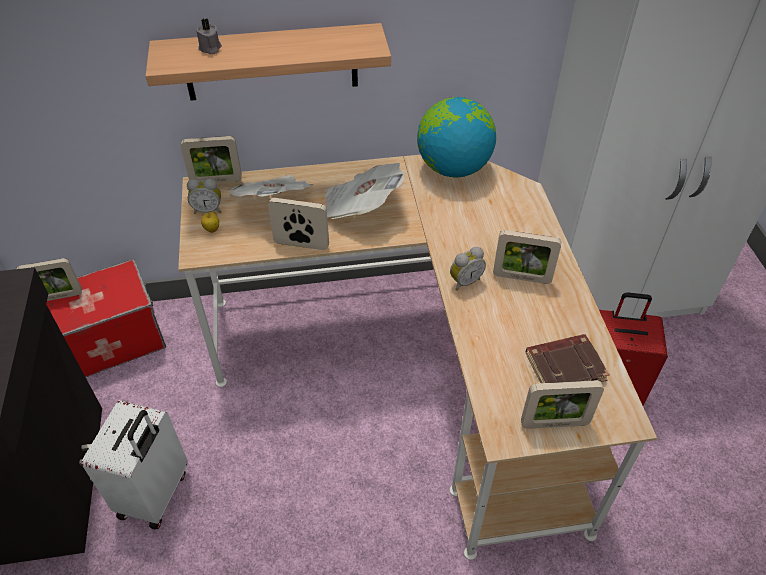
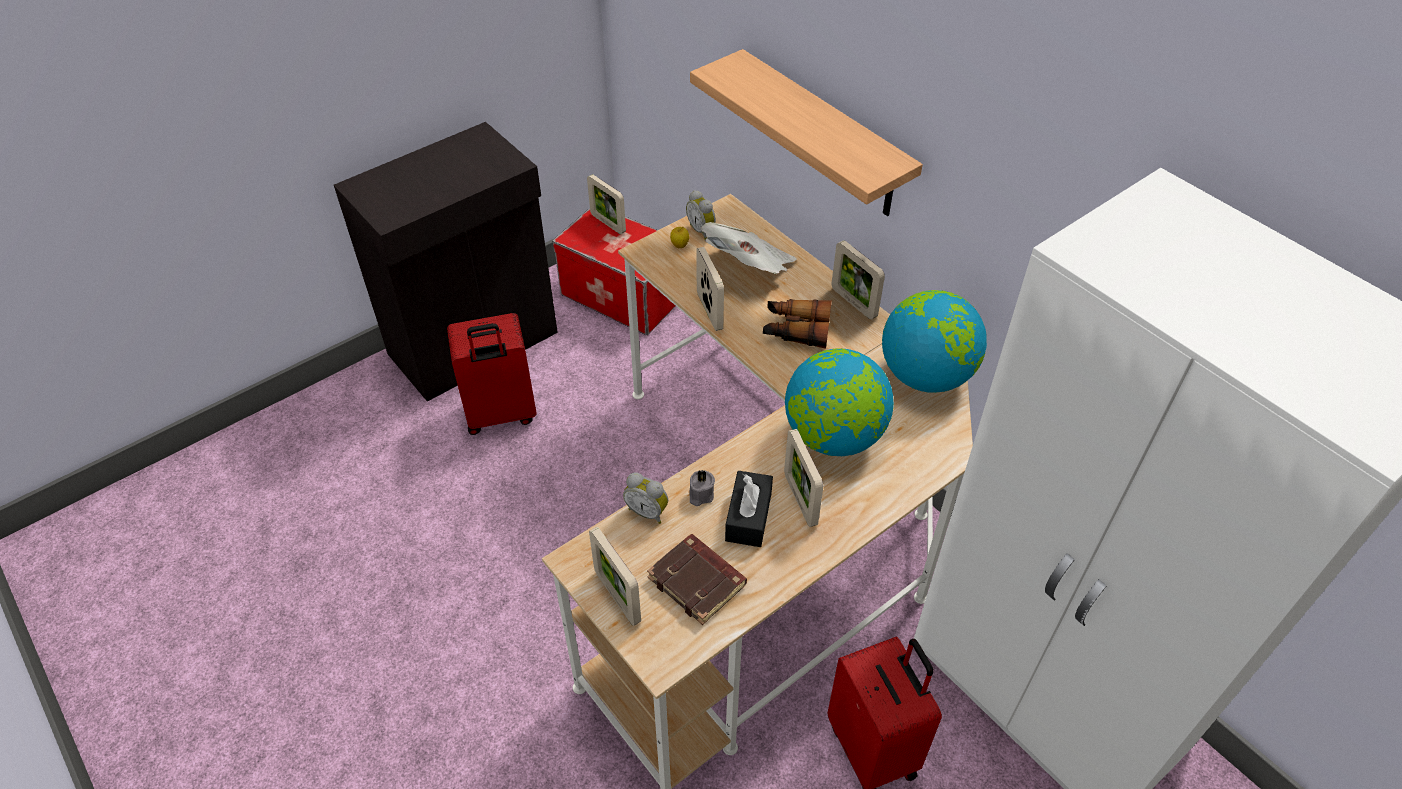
camera: 60 degrees right, 0 degrees up
(156, 494) = (500, 415): white suitcase -> red suitcase
(210, 48) = (763, 84): grey candle -> grey candle (700, 495)
(216, 181) = (744, 216): picture frame -> picture frame (853, 303)
(361, 208) = (796, 330): newspaper -> binoculars
(464, 281) = (756, 453): alarm clock -> alarm clock (648, 511)
(476, 235) = (833, 437): none -> globe
(520, 312) = (748, 517): none -> black tissue box

